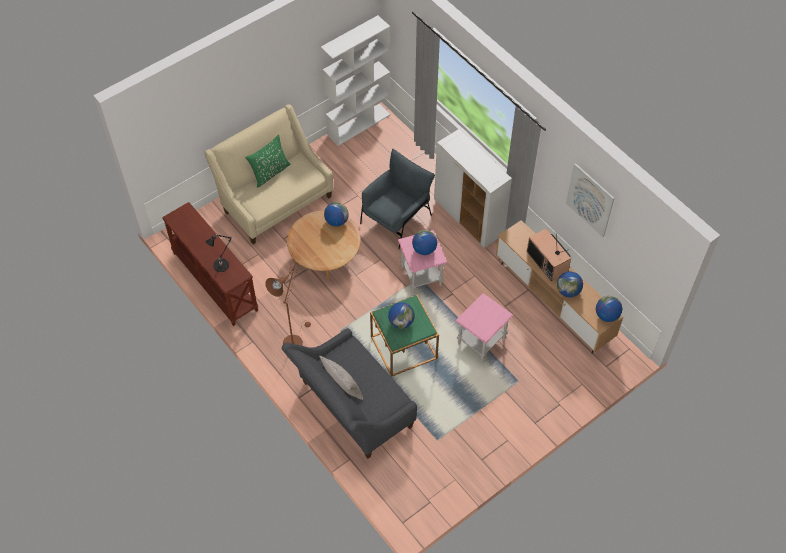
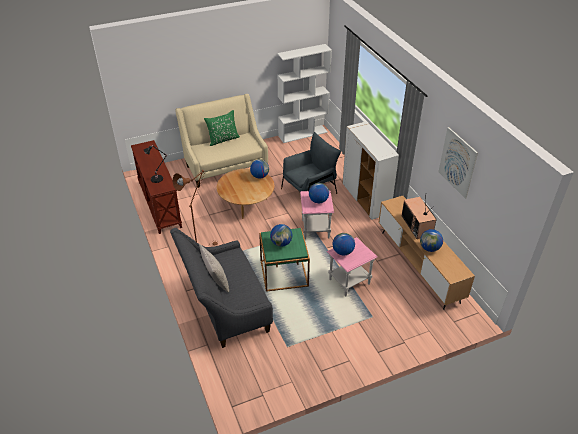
camera: 15 degrees right, 15 degrees down
(606, 315) = (459, 271): globe -> globe (343, 252)

